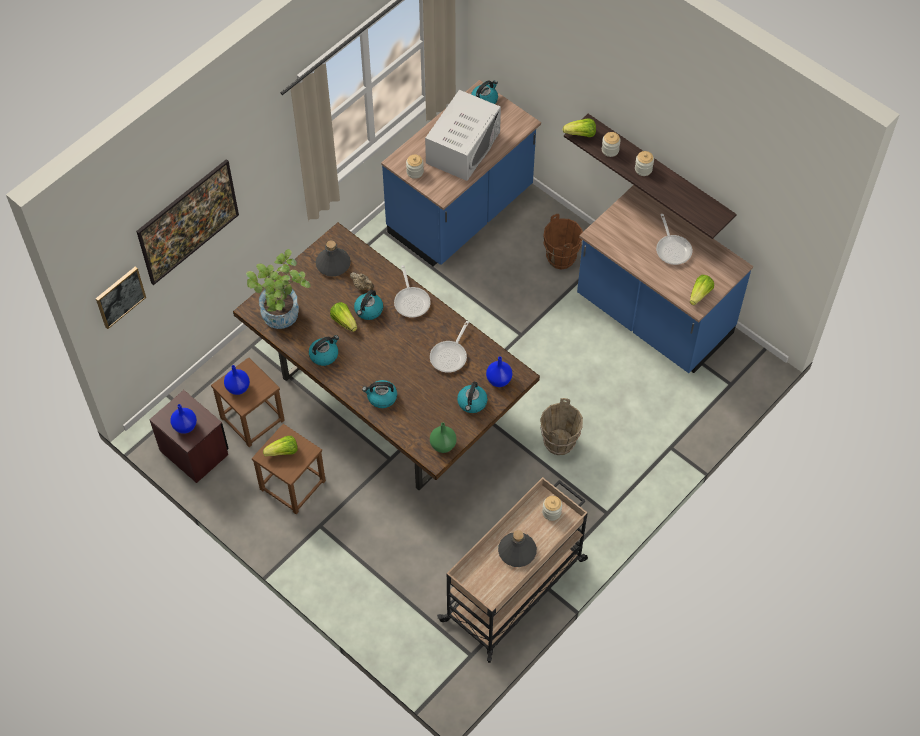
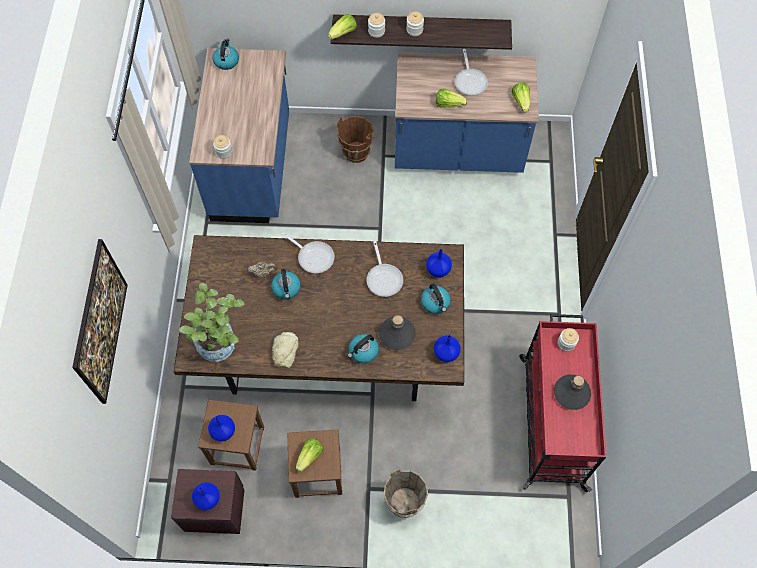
camera: 40 degrees left, 5 degrees up
(120, 296) = (89, 438): picture -> none
(324, 355) = (285, 351): kettle -> bread
(333, 264) = (222, 271): grey bottle -> grey bottle (397, 334)
(344, 321) = (275, 312): lettuce -> lettuce (448, 104)
(442, 445) = (445, 354): green vase -> blue vase
(463, 147) = (244, 108): white microwave -> none
(515, 589) = (551, 420): beige cart -> red cart
(559, 443) = (480, 287): brown bucket -> brown bucket (405, 502)
(673, 249) = (470, 81): frying pan -> frying pan turned 45 degrees clockwise

